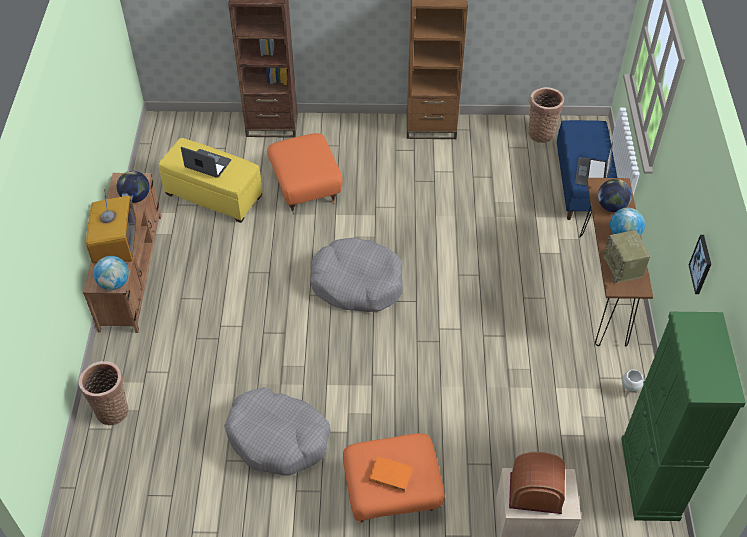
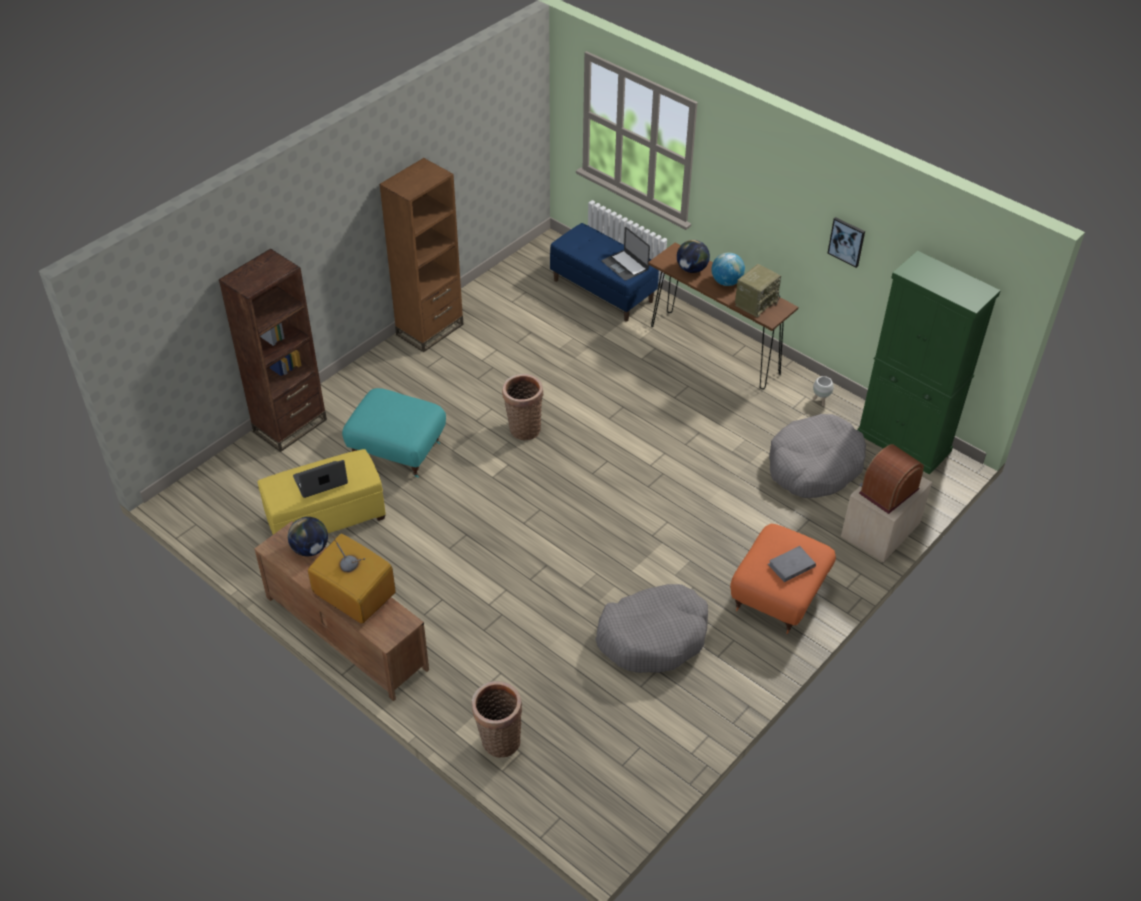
camera: 50 degrees left, 5 degrees down
(114, 283) = (402, 623): globe -> none
(306, 188) = (398, 449): orange ottoman -> turquoise ottoman
(357, 283) = (546, 484): grey dog bed -> grey dog bed (814, 466)
(390, 475) = (791, 566): orange book -> grey book
(541, 132) = (520, 274): basket -> basket (523, 428)
(623, 267) = (756, 302): radio -> radio turned 75 degrees counterclockwise

